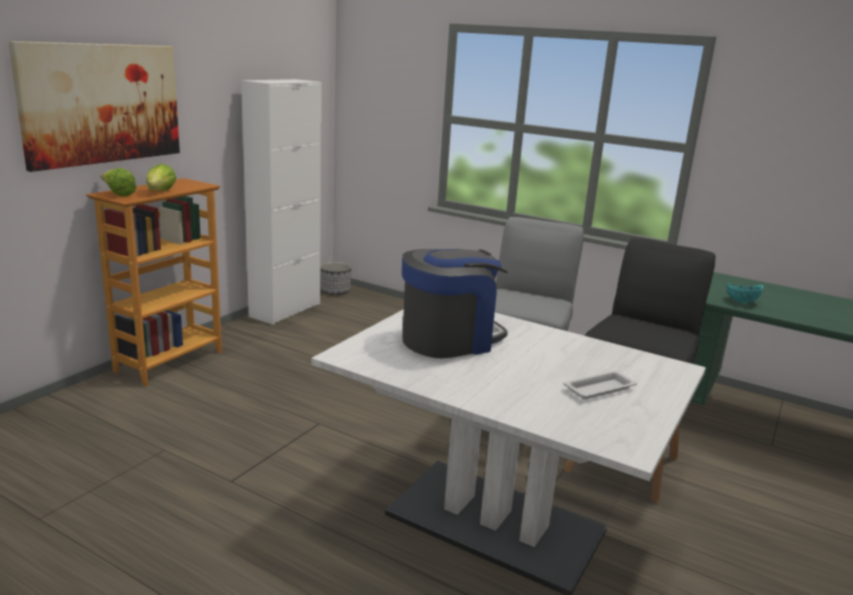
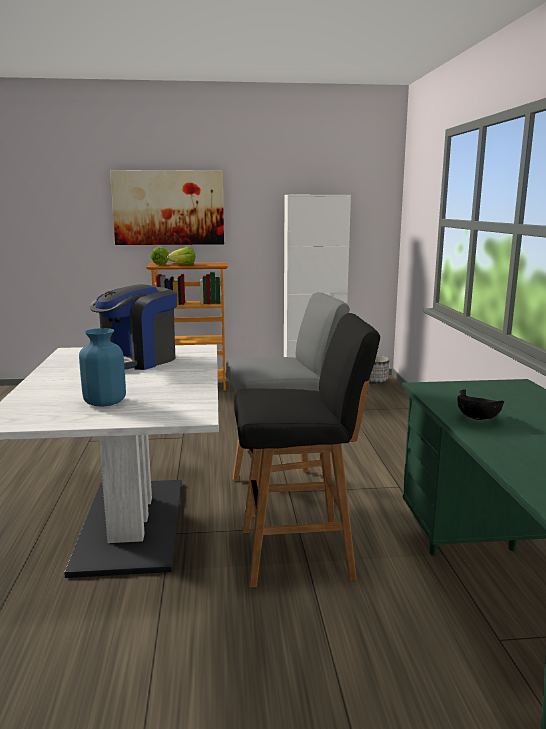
camera: 55 degrees right, 5 degrees down
(450, 339) = (137, 360): coffee machine -> coffee machine turned 105 degrees clockwise
(600, 389) = (105, 402): white tray -> blue vase
(741, 301) = (478, 418): turquoise bowl -> black bowl

